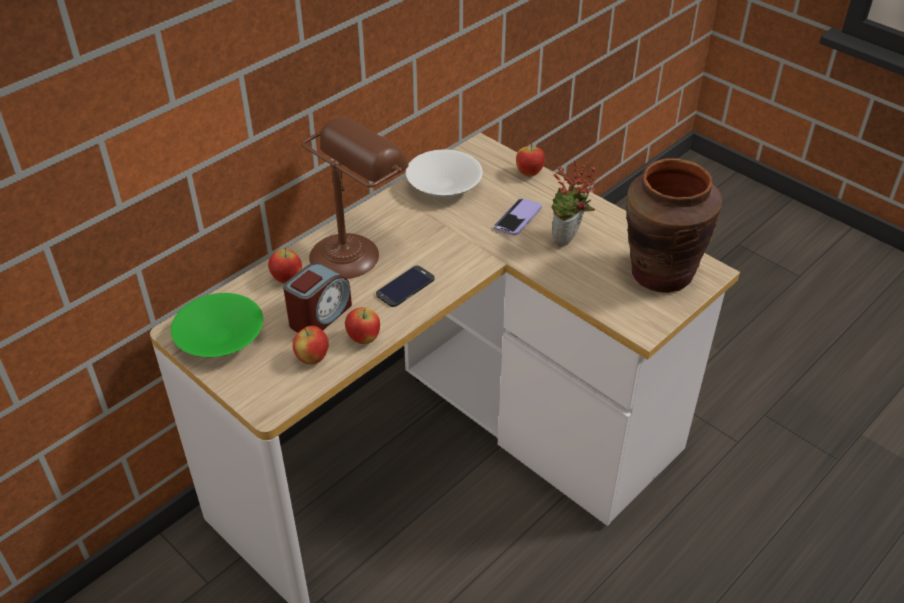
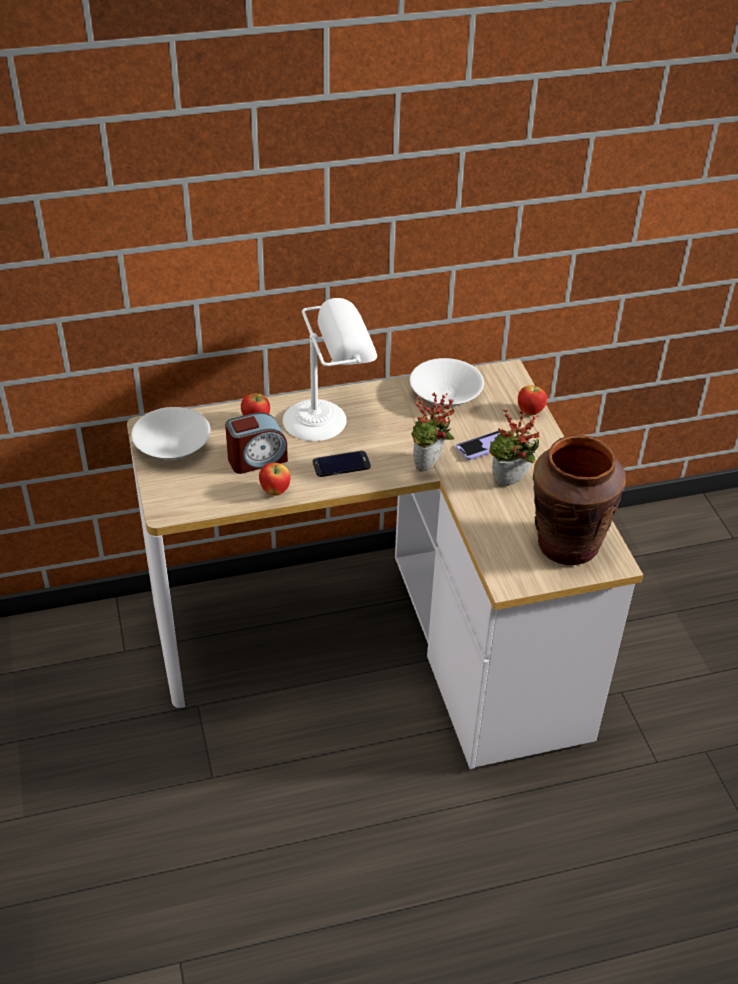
camera: 30 degrees right, 0 degrees up
(221, 339) = (173, 446): green bowl -> white bowl
(312, 359) = (225, 489): apple -> none
(354, 248) = (328, 416): brown table lamp -> white table lamp
(487, 255) = (429, 467): none -> potted plant

